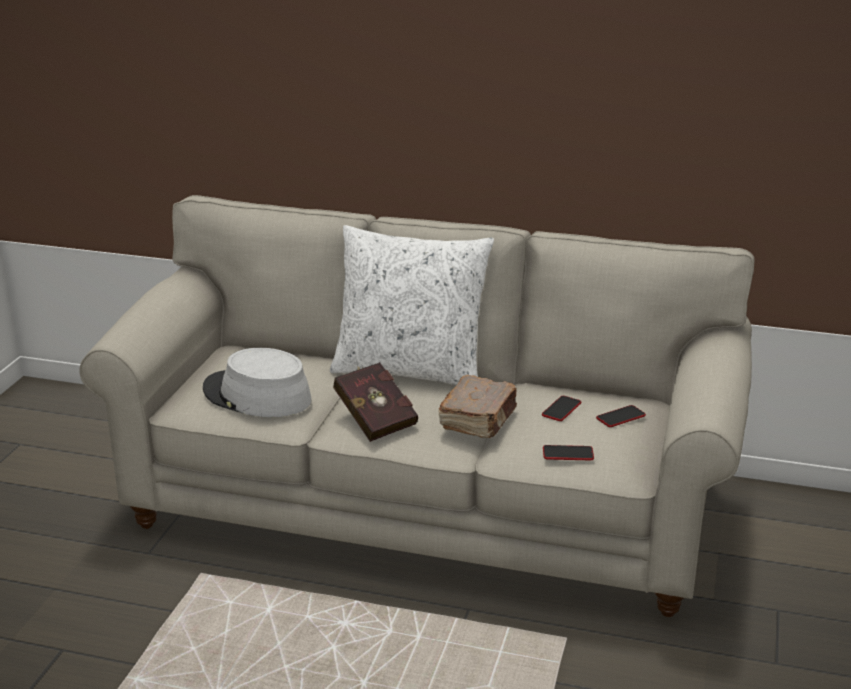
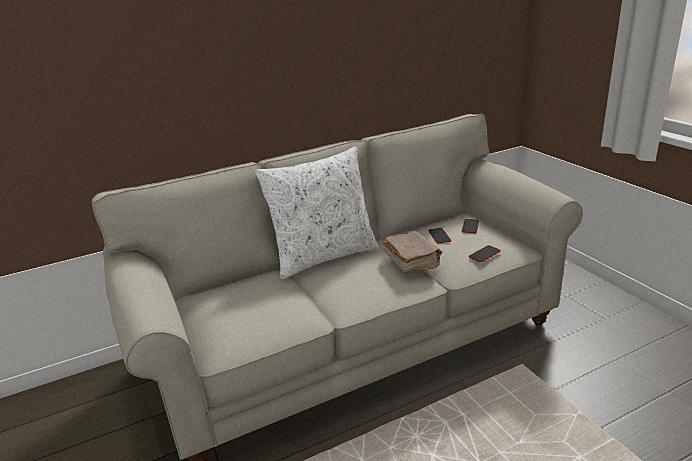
camera: 40 degrees left, 0 degrees up
(256, 395) = (263, 315): grey hat -> none
(374, 418) = (353, 290): red book -> none

